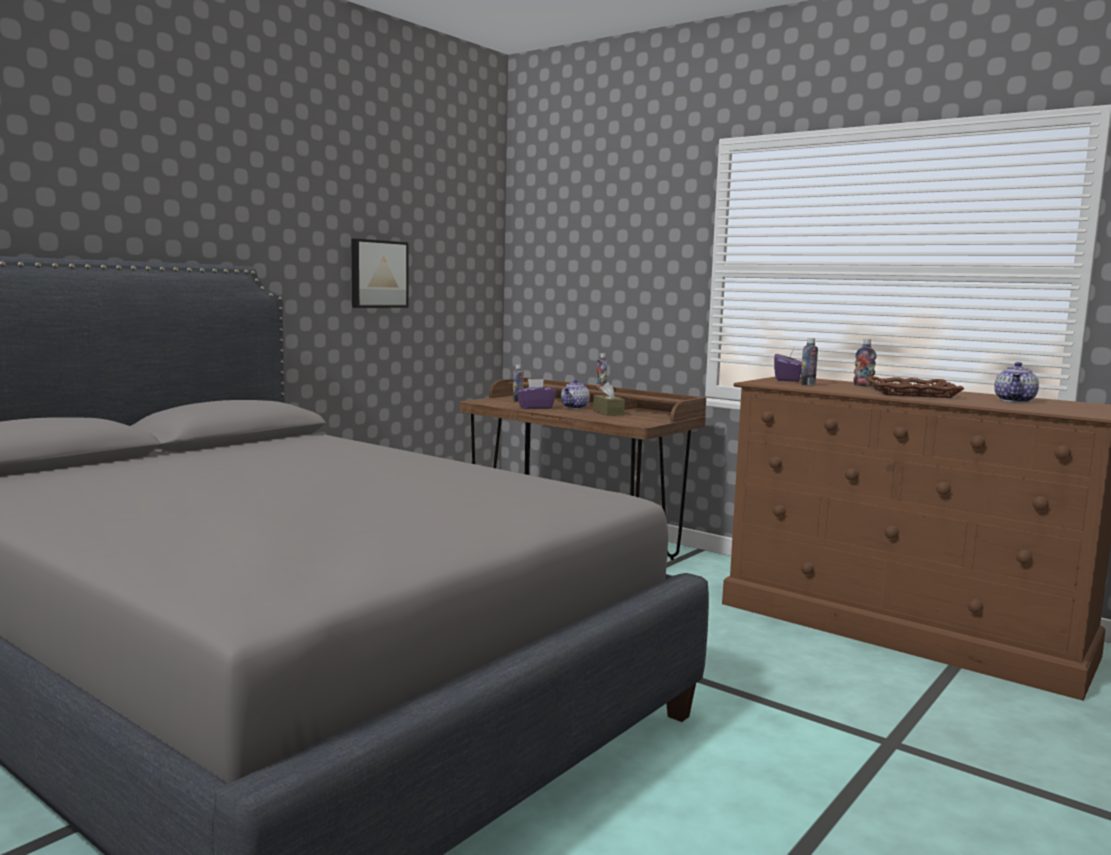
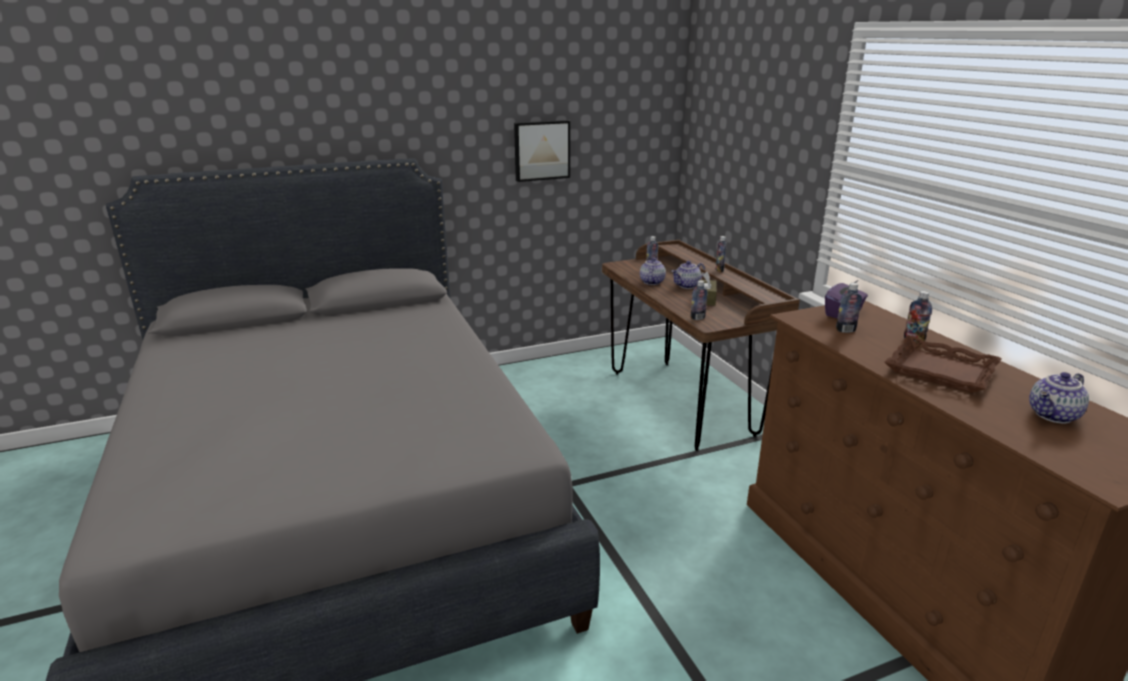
camera: 30 degrees right, 15 degrees up
(535, 407) = (651, 282): purple tissue box -> teapot
(623, 421) = (697, 318): none -> bottle

